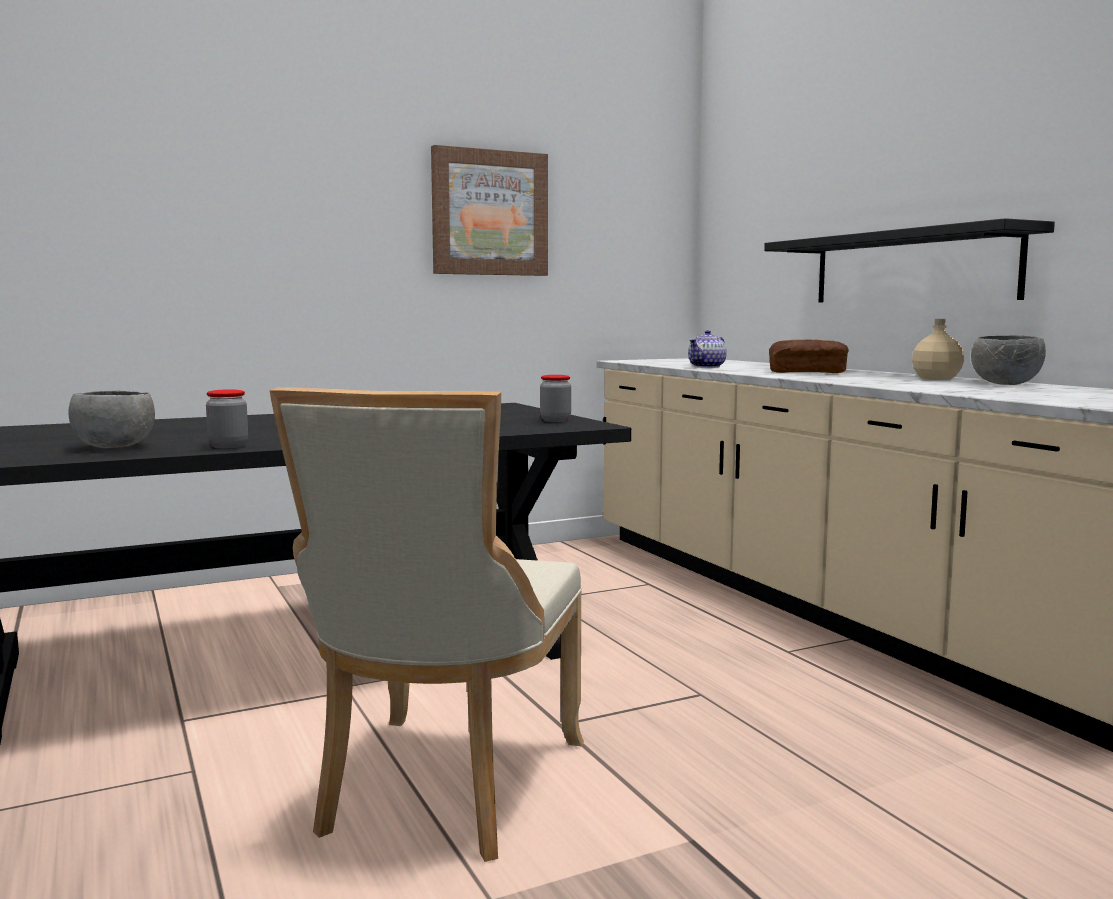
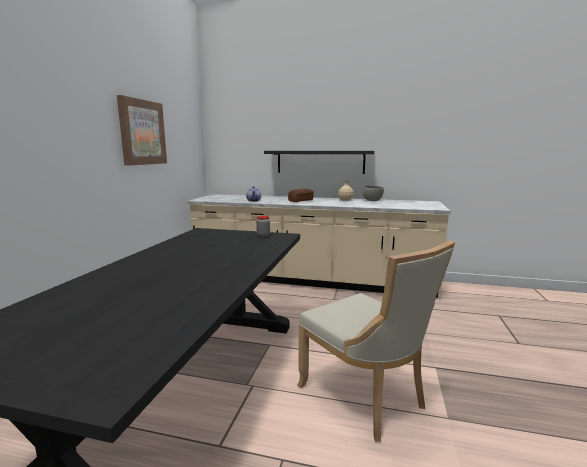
camera: 50 degrees left, 5 degrees up
(114, 447) = (168, 311): grey bowl -> none
(228, 446) = (222, 288): jar -> none

